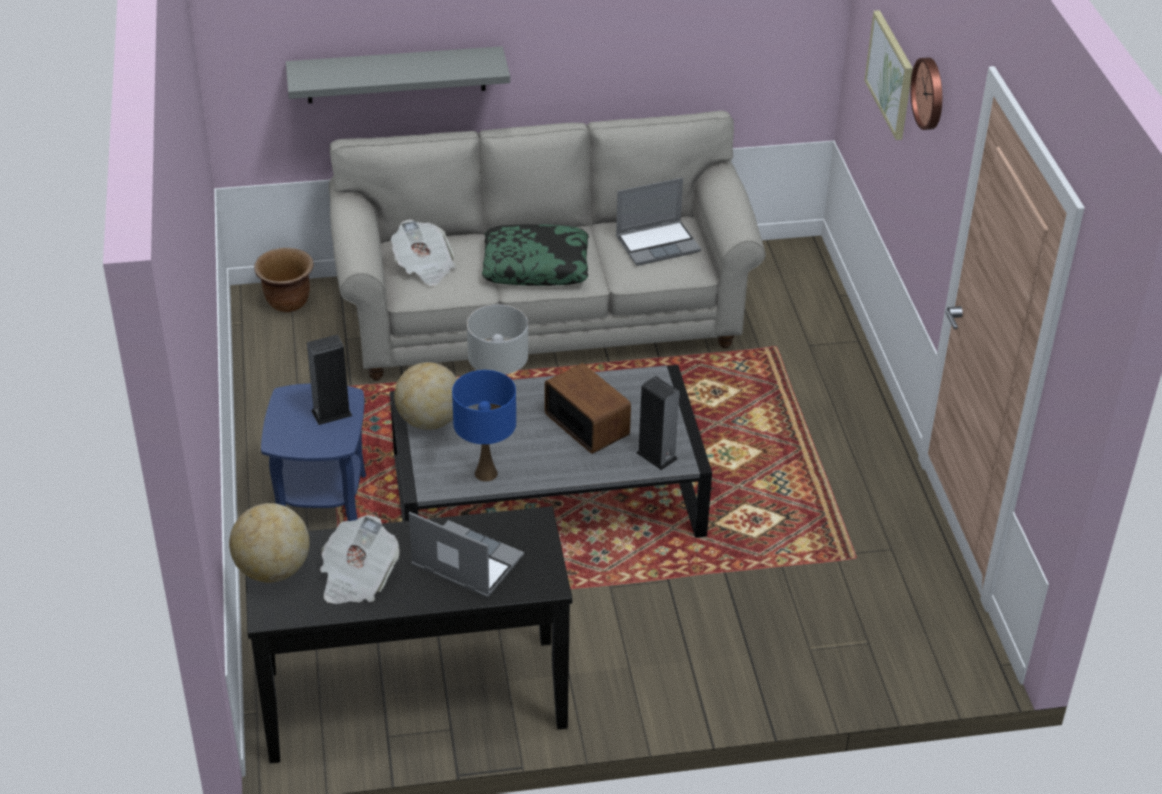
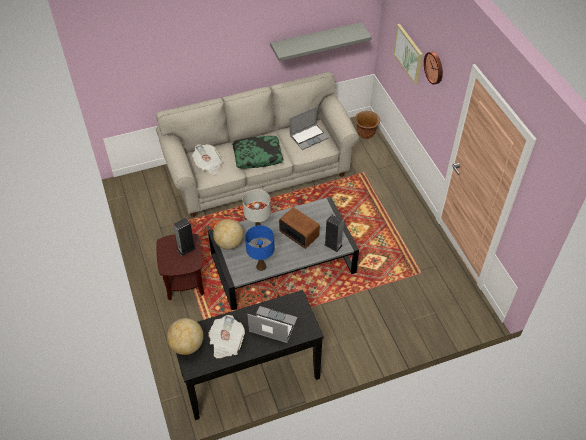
camera: 10 degrees left, 10 degrees up
(288, 303) = (144, 182): brown planter -> brown planter (366, 134)
(321, 500) = (184, 282): blue side table -> brown side table
(396, 75) = (181, 78): grey shelf -> grey shelf (316, 41)

